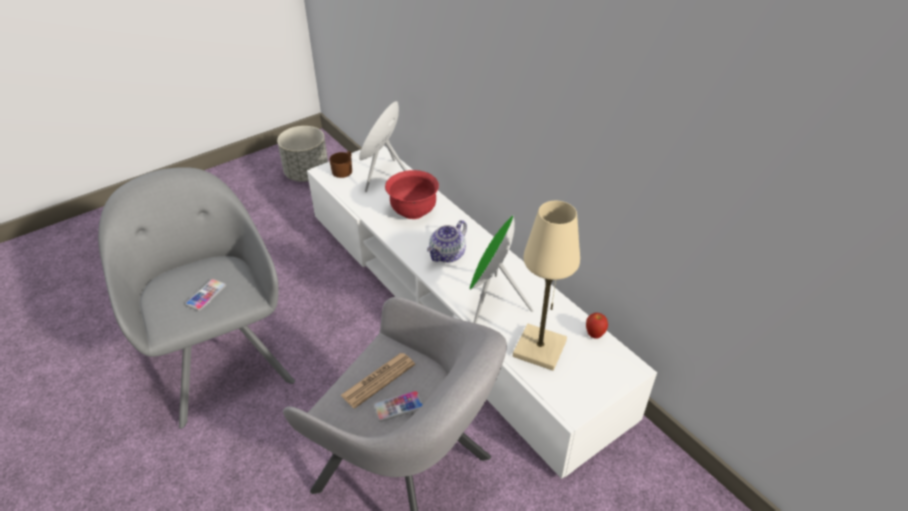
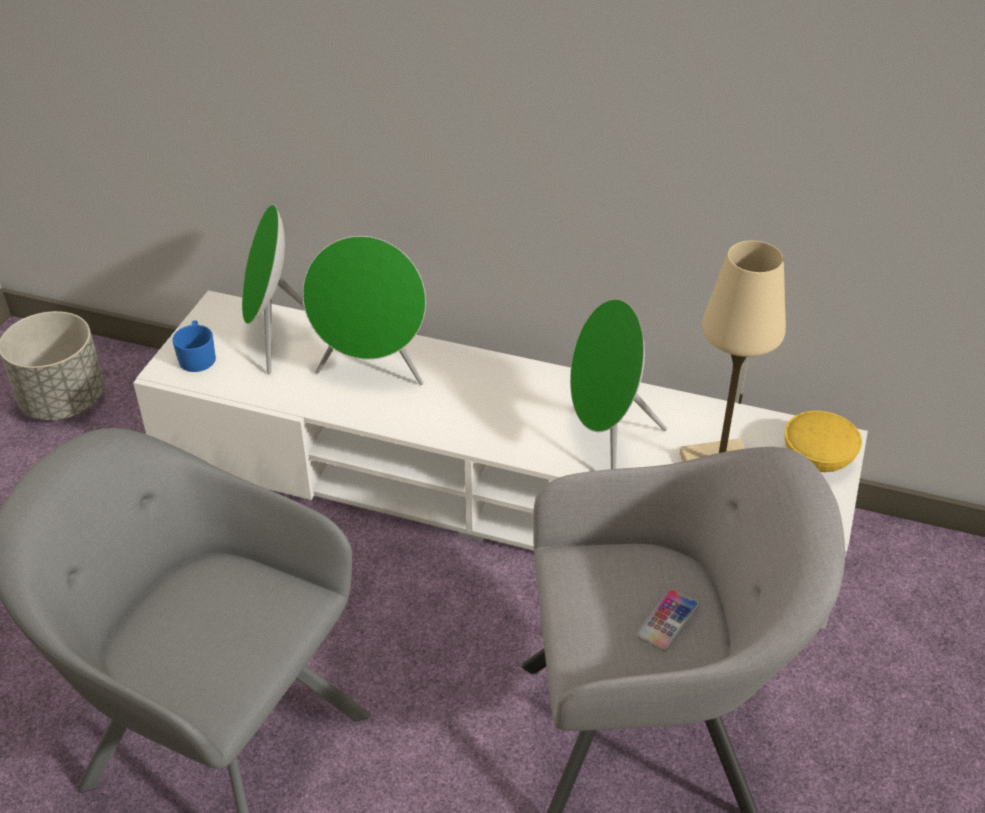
camera: 35 degrees left, 0 degrees up
(206, 295) = (232, 630): phone -> none
(343, 170) = (197, 357): brown mug -> blue mug
(378, 380) = (608, 604): newspaper -> none
(413, 211) = (372, 371): red bowl -> green speaker
(447, 255) = (485, 409): teapot -> none
(594, 334) = (763, 422): apple -> none
(606, 373) = (818, 460): none -> yellow bowl

